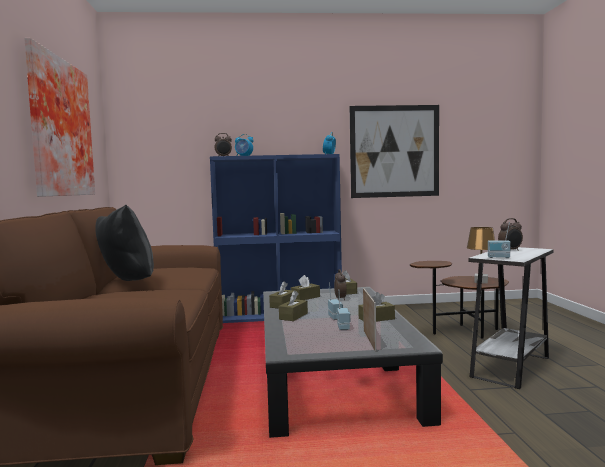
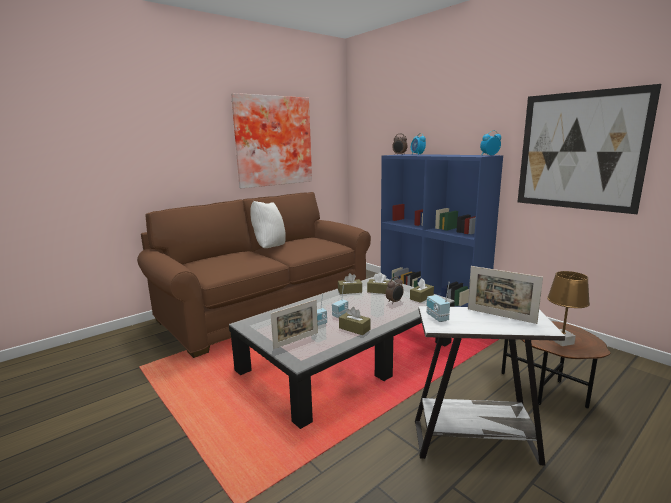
camera: 55 degrees right, 10 degrees up
(125, 283) = (269, 247): black pillow -> white pillow
(293, 316) = (326, 302): brown tissue box -> none
(510, 250) = (500, 316): alarm clock -> picture frame

